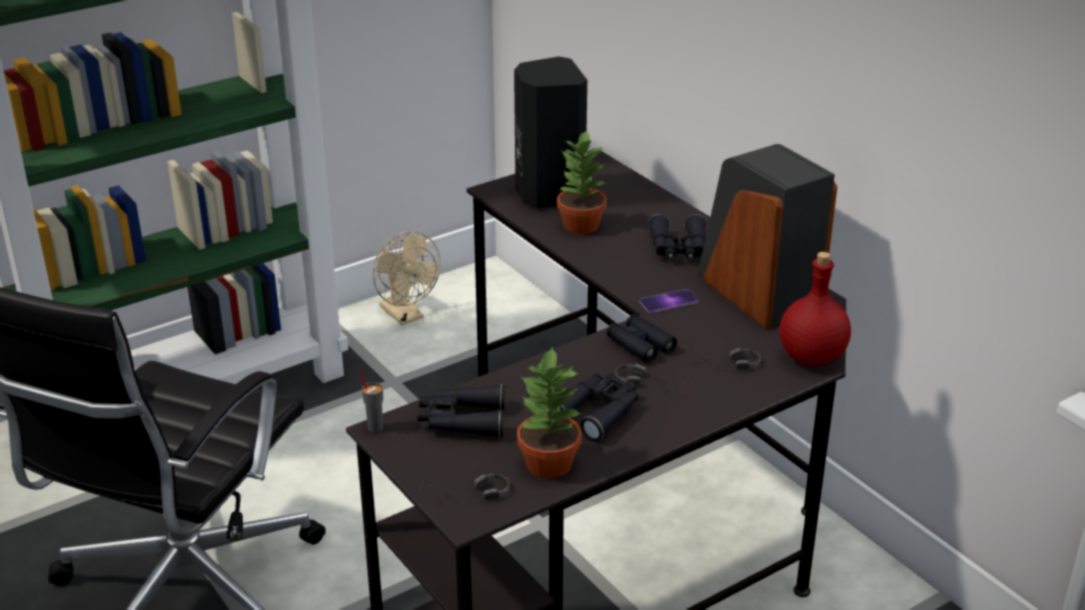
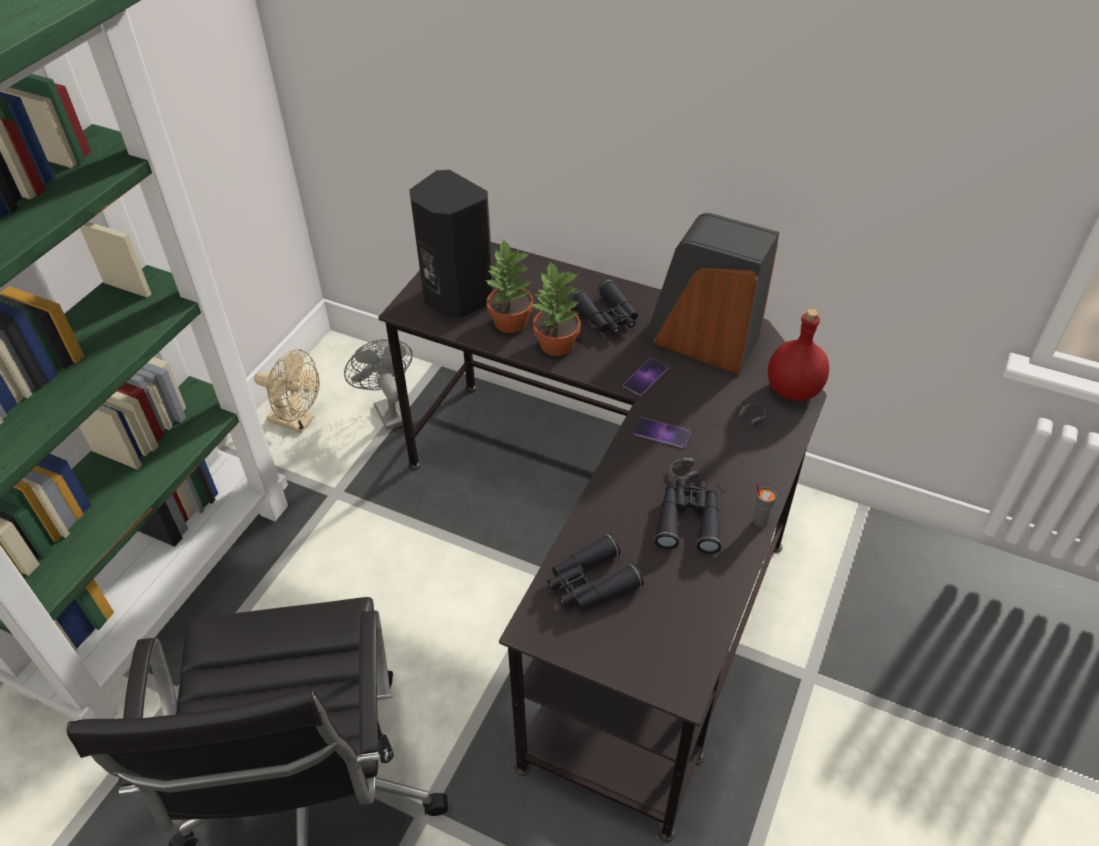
camera: 30 degrees left, 15 degrees up
(375, 427) = (524, 627): grey cup -> grey cup (759, 521)
(466, 498) = (665, 668): headphones -> none
(496, 334) = (388, 410): none -> grey fan
(548, 464) = (697, 596): potted plant -> potted plant (556, 345)
(640, 345) = (661, 433): black binoculars -> phone

